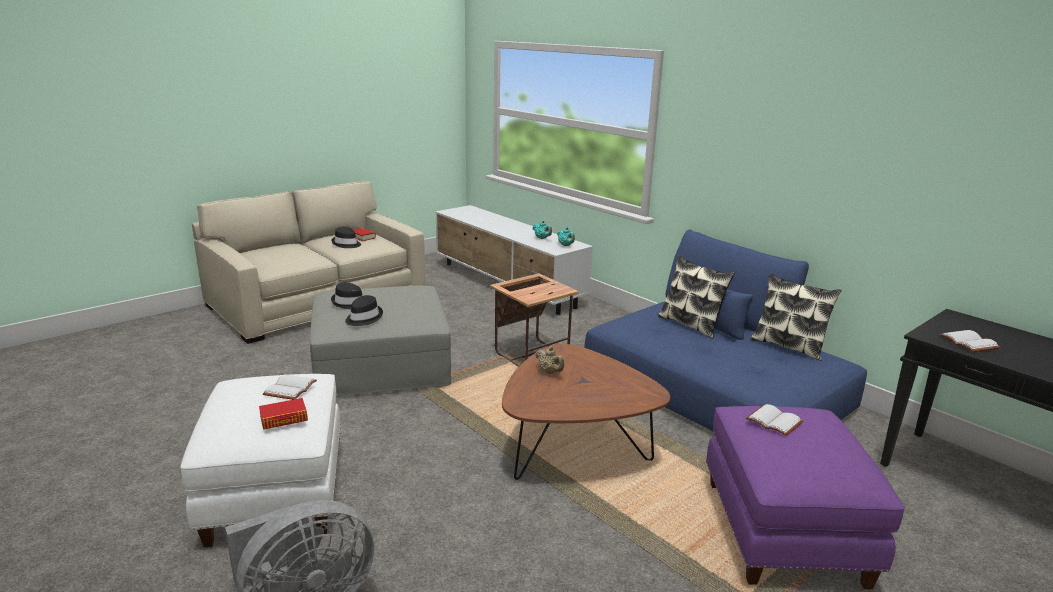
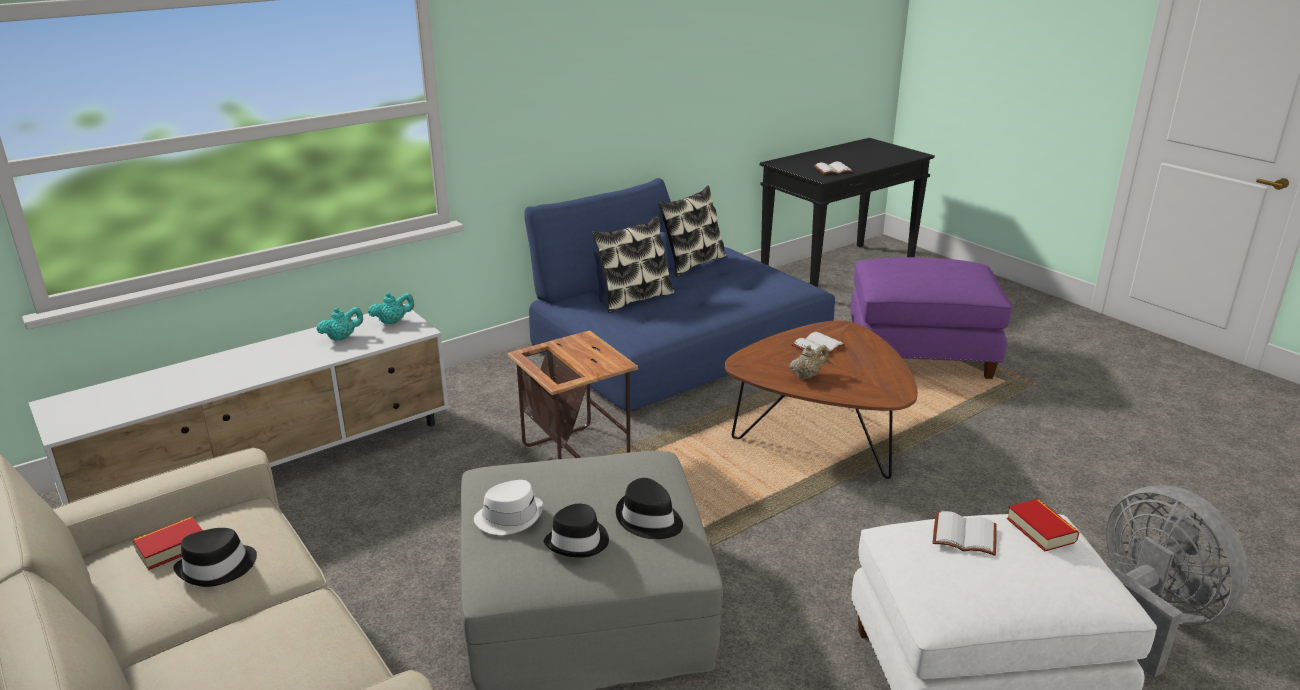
camera: 85 degrees left, 5 degrees up
(375, 289) = (509, 517): none -> white hat
(775, 421) = (912, 273): white book -> white book (817, 345)

